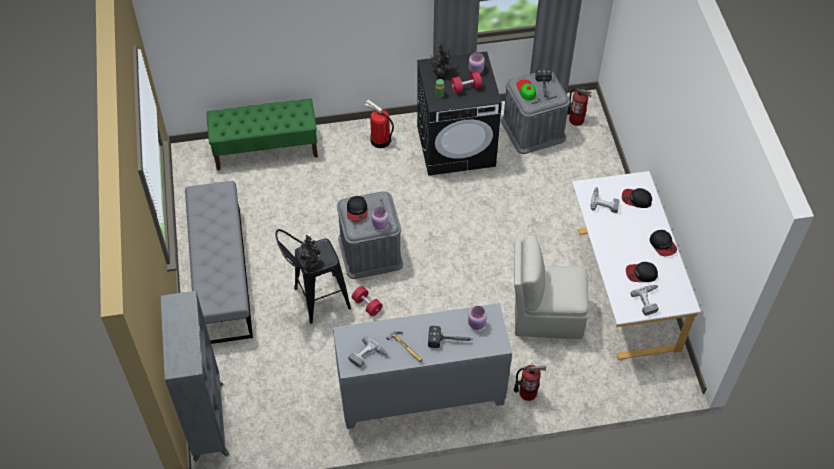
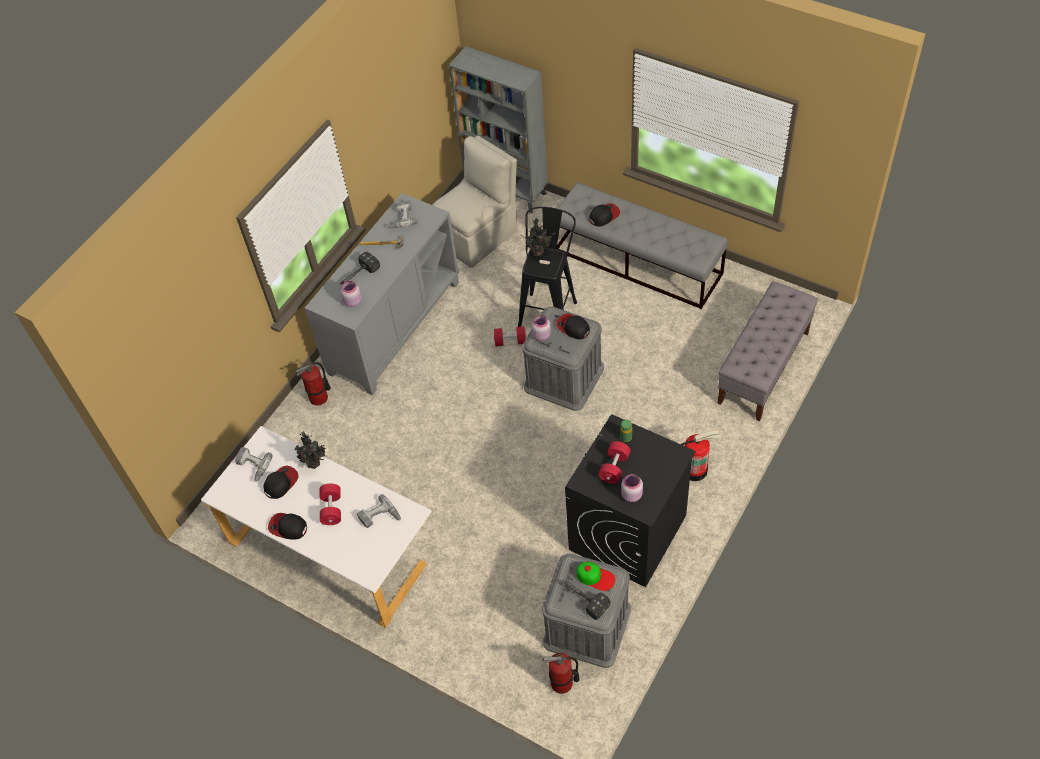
camera: 135 degrees right, 0 degrees up
(266, 149) = (763, 368): green bench -> grey bench
(440, 72) = (657, 459): potted plant -> potted plant (314, 464)
(545, 315) = (369, 464): beige chair -> beige chair (478, 235)
(626, 231) = (332, 509): none -> red dumbbell
(636, 199) = (355, 548): cap -> cap (604, 216)

